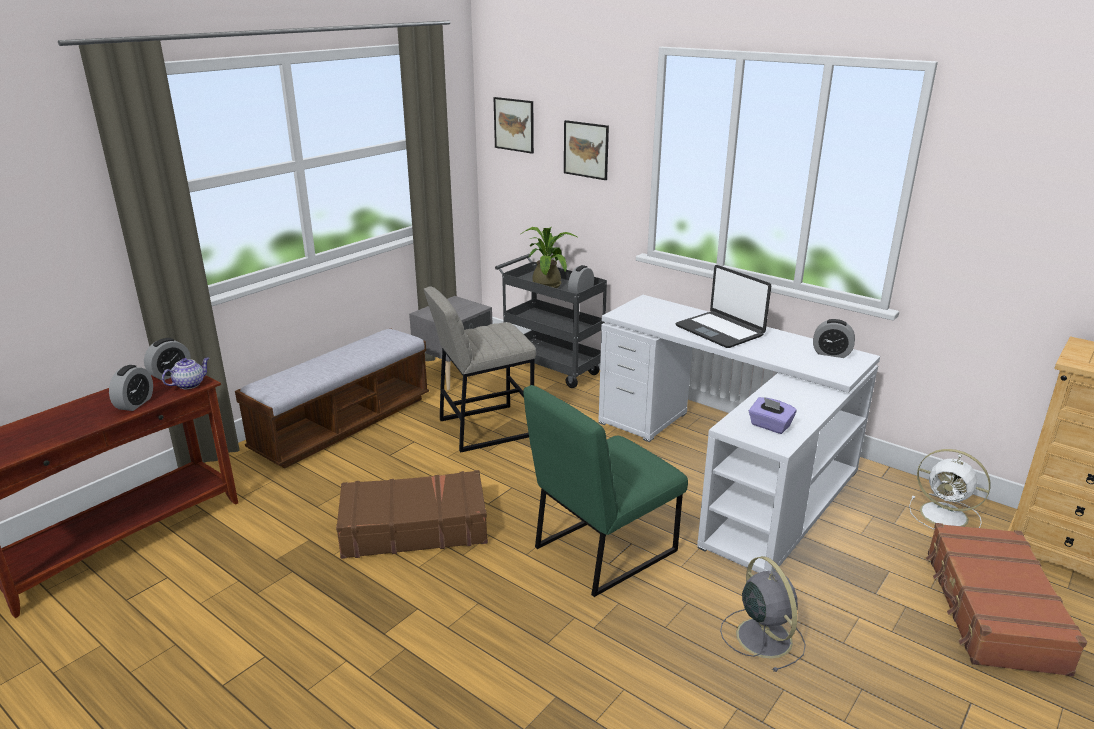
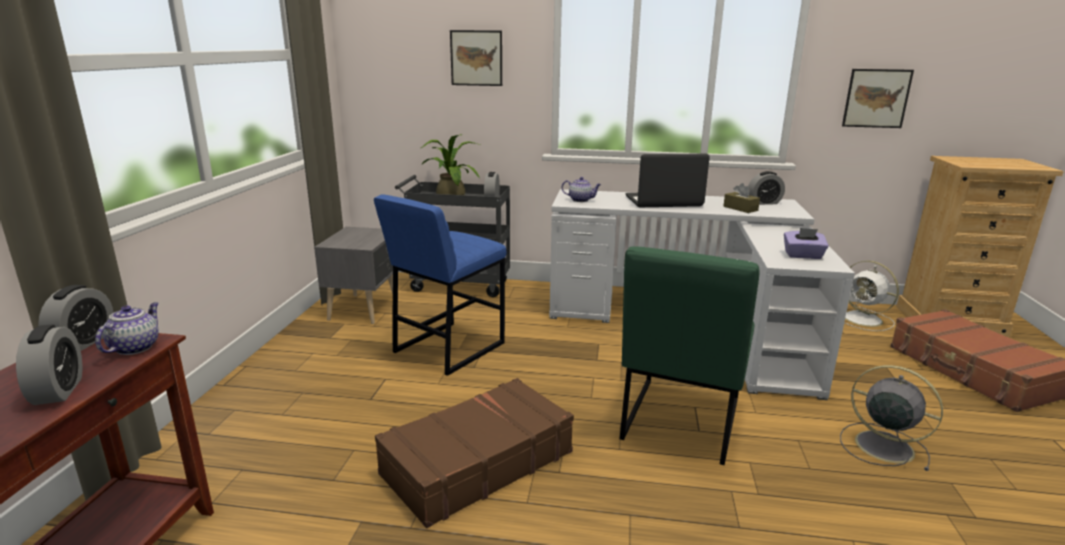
camera: 30 degrees left, 5 degrees down
(344, 424) = (282, 383): bench -> none
(483, 428) = (447, 348): grey chair -> blue chair
(514, 125) = (386, 41): picture -> picture (876, 98)
(640, 313) = (581, 200): none -> teapot
(720, 331) = (663, 202): laptop -> laptop turned 150 degrees clockwise
(788, 356) = (740, 208): none -> brown tissue box
(946, 516) = (864, 319): white fan -> white fan turned 45 degrees clockwise

